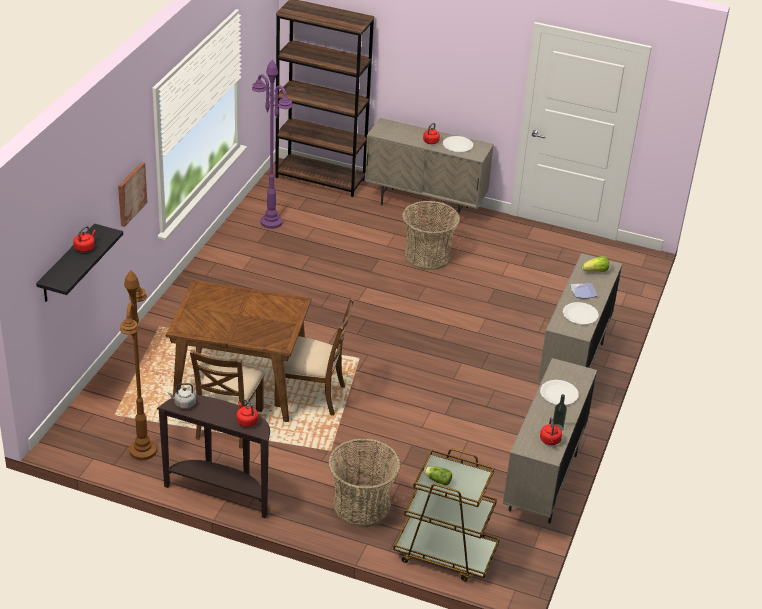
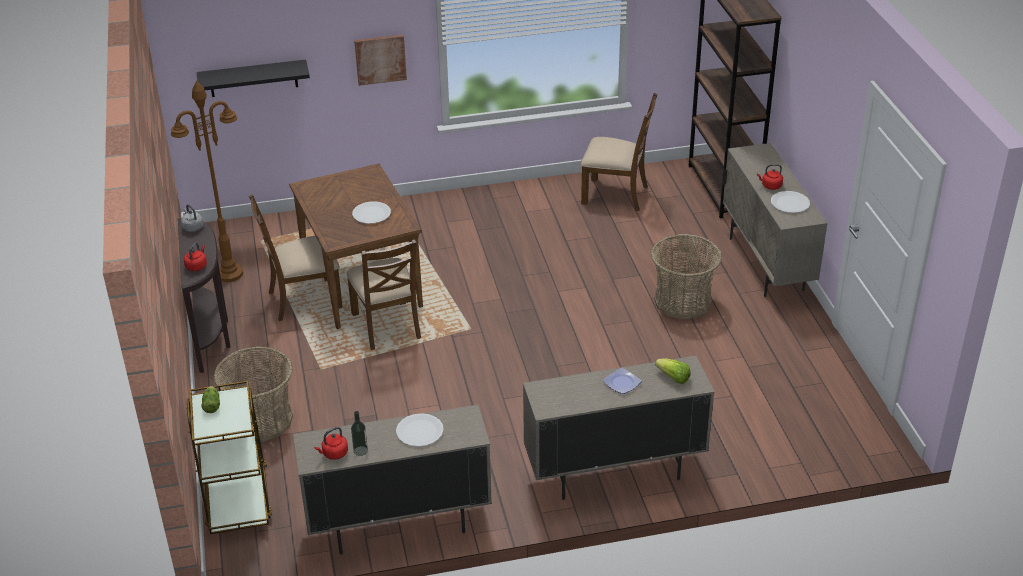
camera: 60 degrees right, 0 degrees up
(85, 247) = (266, 69): red kettle -> none
(271, 222) = (616, 194): purple floor lamp -> brown chair
(580, 314) = (577, 395): white plate -> white plate (371, 214)

